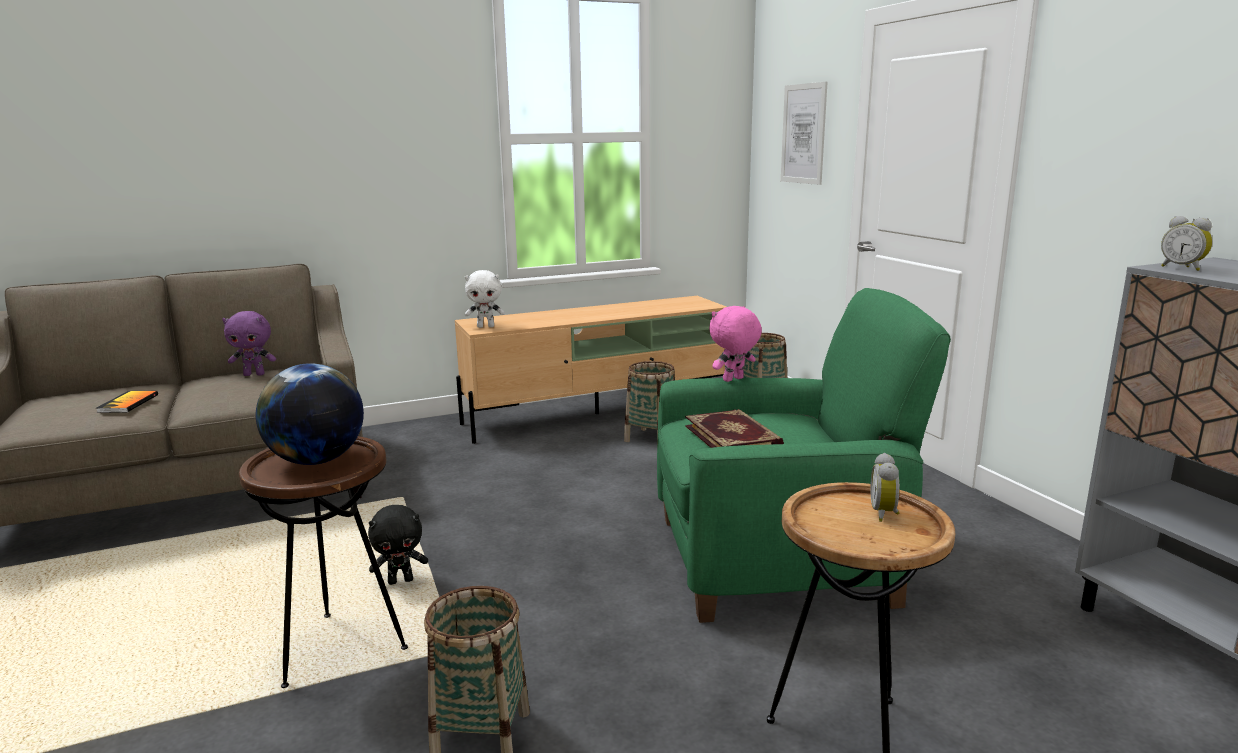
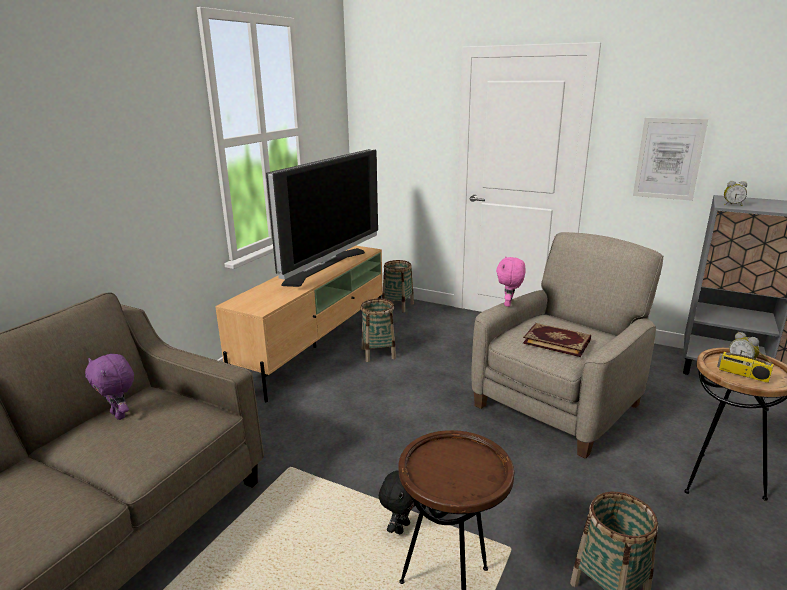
camera: 40 degrees left, 5 degrees up
(128, 403) = (53, 499): book -> none
(254, 374) = (119, 415): purple plush toy -> purple plush toy turned 90 degrees clockwise
(317, 461) = (450, 464): globe -> none
(486, 326) = (257, 305): white plush toy -> none
(626, 310) = (326, 266): none -> television
(777, 560) = (558, 404): green armchair -> beige armchair
(803, 134) = (406, 125): picture -> picture (668, 159)
(837, 520) = (742, 374): none -> radio

